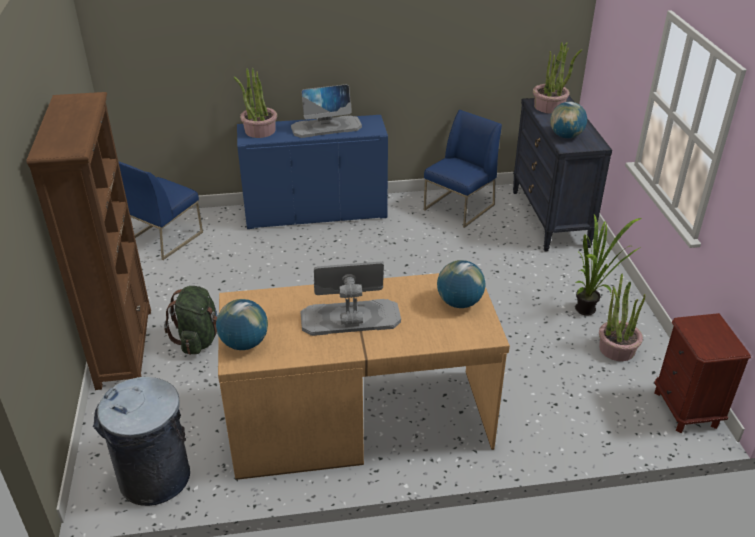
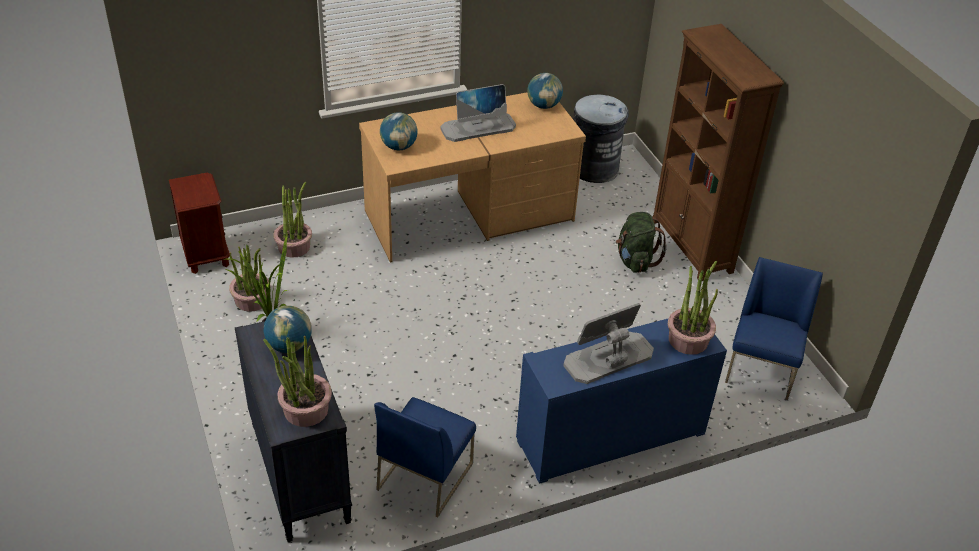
camera: 165 degrees right, 5 degrees up
(581, 406) = (294, 247): none -> potted plant

